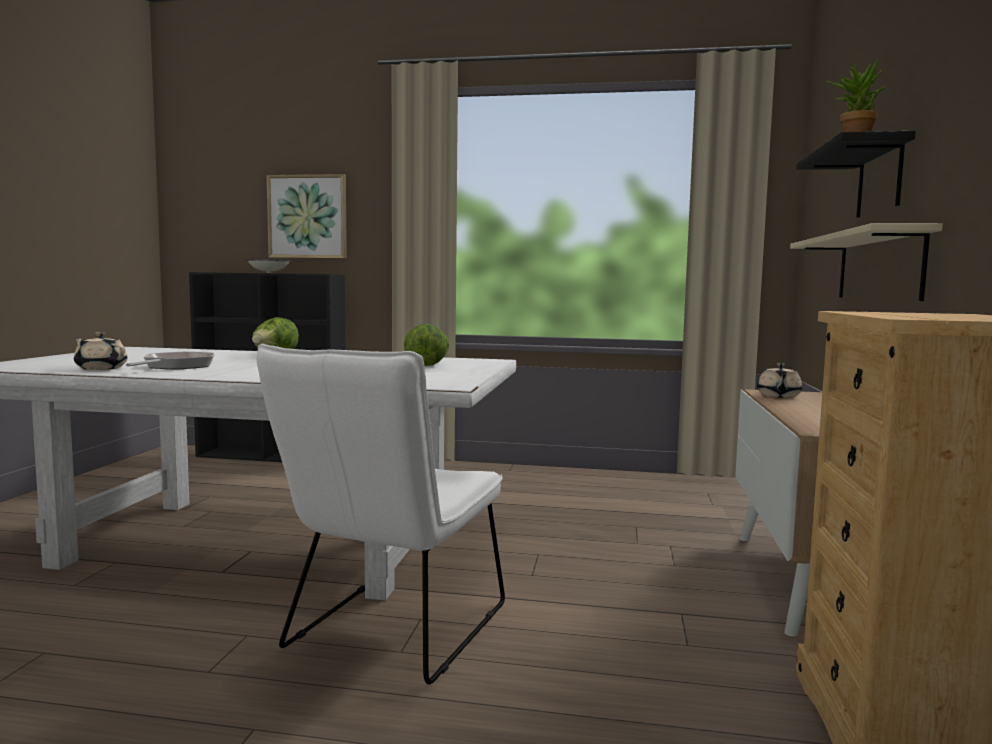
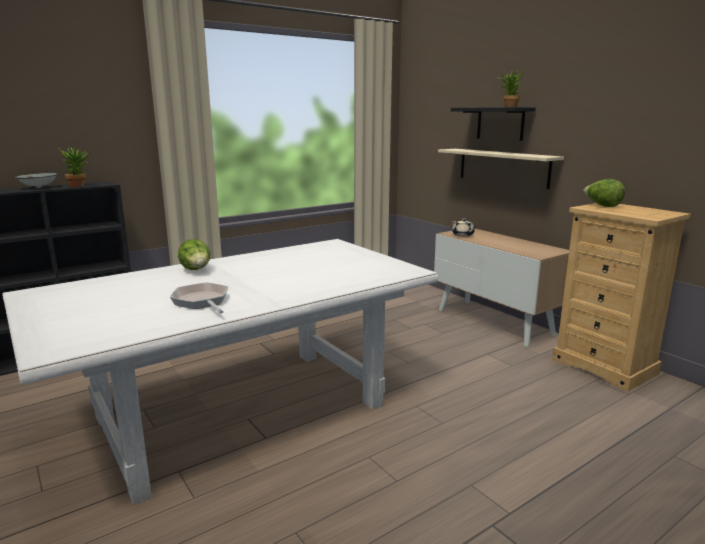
camera: 45 degrees left, 10 degrees up
(100, 368) = (162, 321): beige teapot -> none
(297, 273) = (80, 186): none -> potted plant
(308, 217) = (61, 129): picture -> none
(390, 632) = (420, 418): white chair -> none
(427, 365) = (326, 256): lettuce -> lettuce (602, 206)

